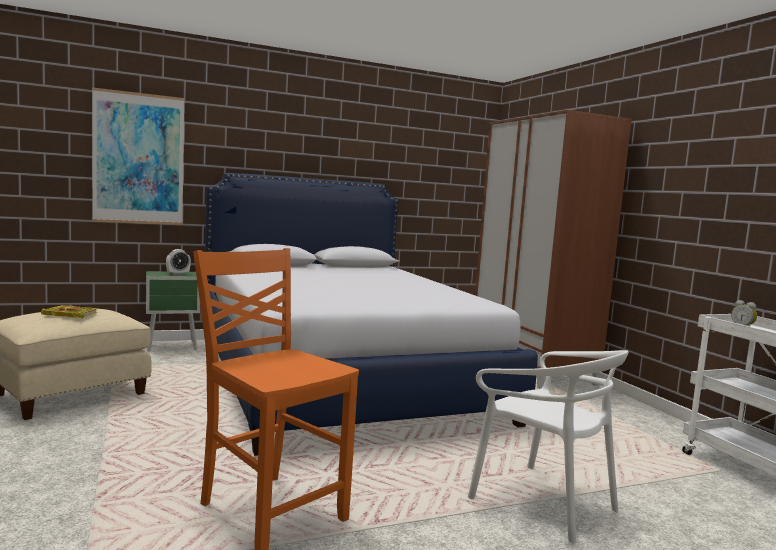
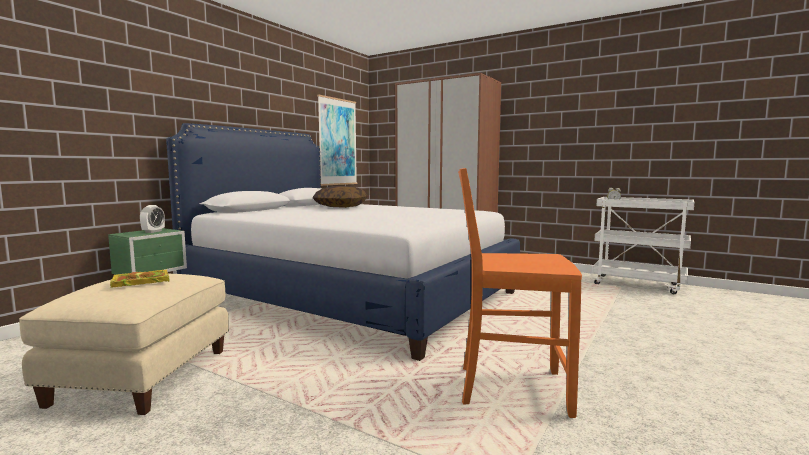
camera: 35 degrees left, 0 degrees up
(139, 159) = (83, 107): picture -> picture (337, 142)
(368, 273) = (341, 206): none -> pillow
(543, 502) = (602, 325): white chair -> none

